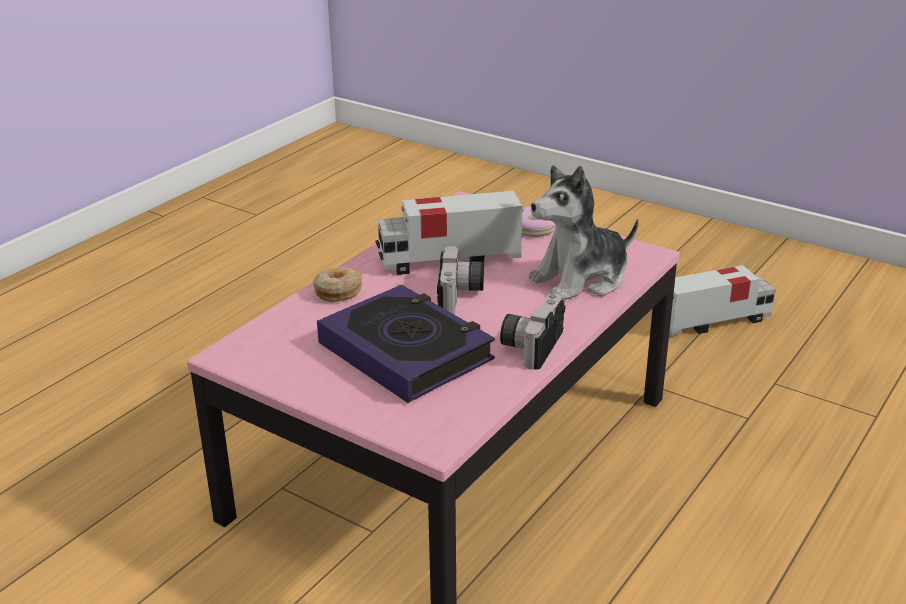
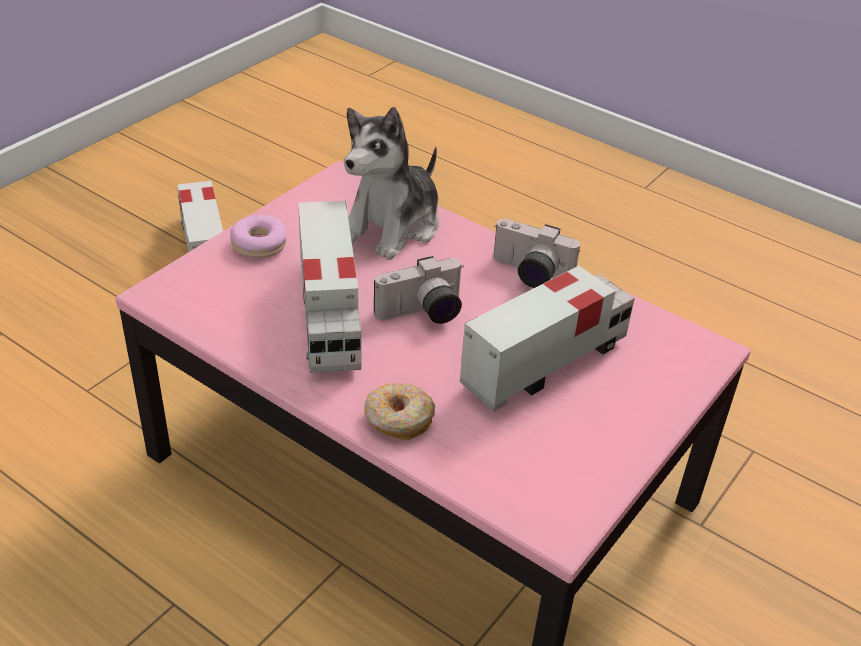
camera: 90 degrees left, 10 degrees up
(406, 352) = (545, 363): book -> toy truck
(461, 296) = (422, 314): camera -> camera turned 150 degrees clockwise
(581, 279) = (393, 226): plush toy -> plush toy turned 60 degrees clockwise

